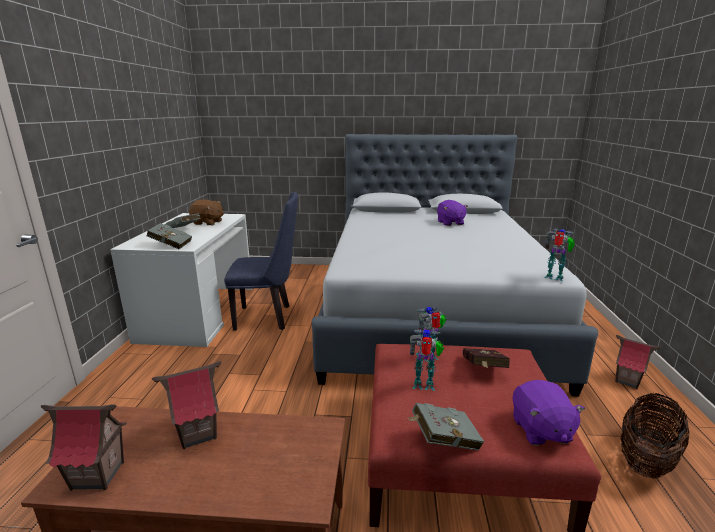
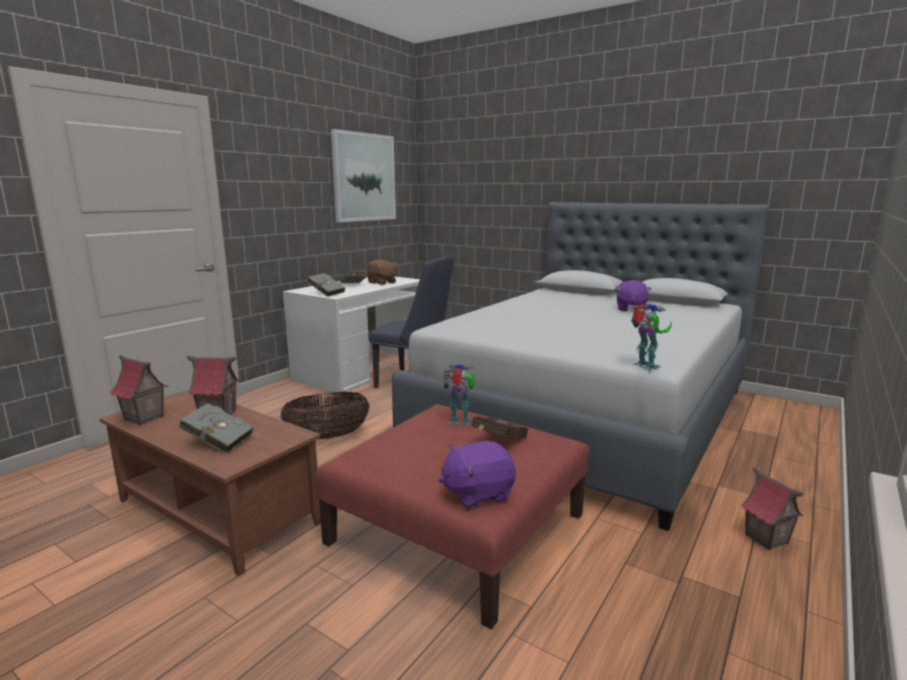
camera: 30 degrees right, 5 degrees down
(159, 111) = (364, 177): none -> picture
(424, 386) = (424, 438): toy robot -> none
(442, 440) = (379, 471): grey book -> grey book (217, 441)
(540, 430) = (477, 493): purple plush toy -> purple plush toy turned 45 degrees clockwise
(645, 459) = (672, 608): basket -> basket (327, 437)

